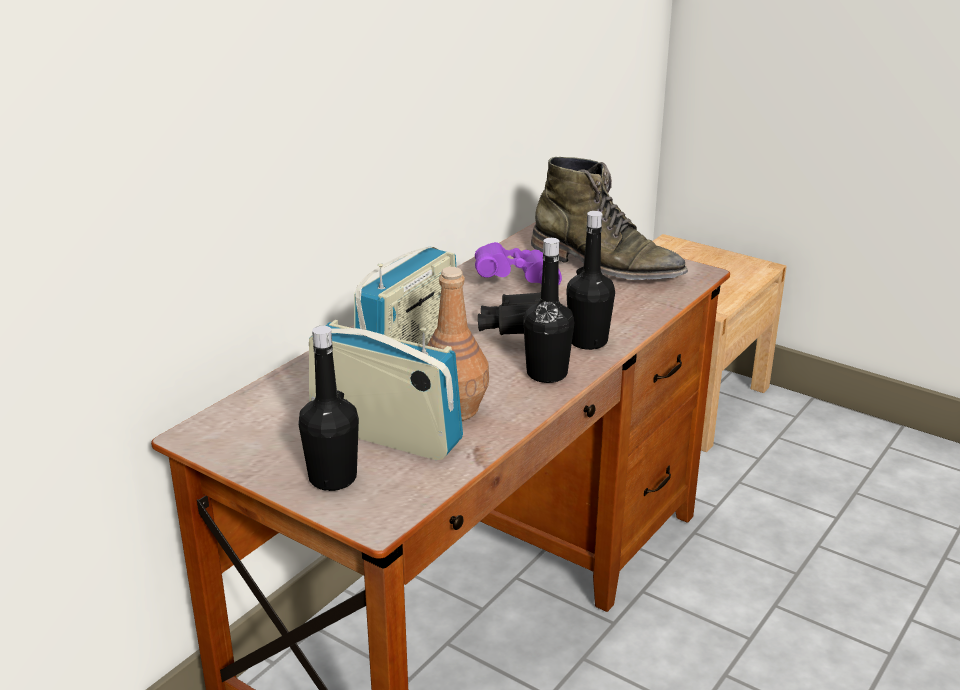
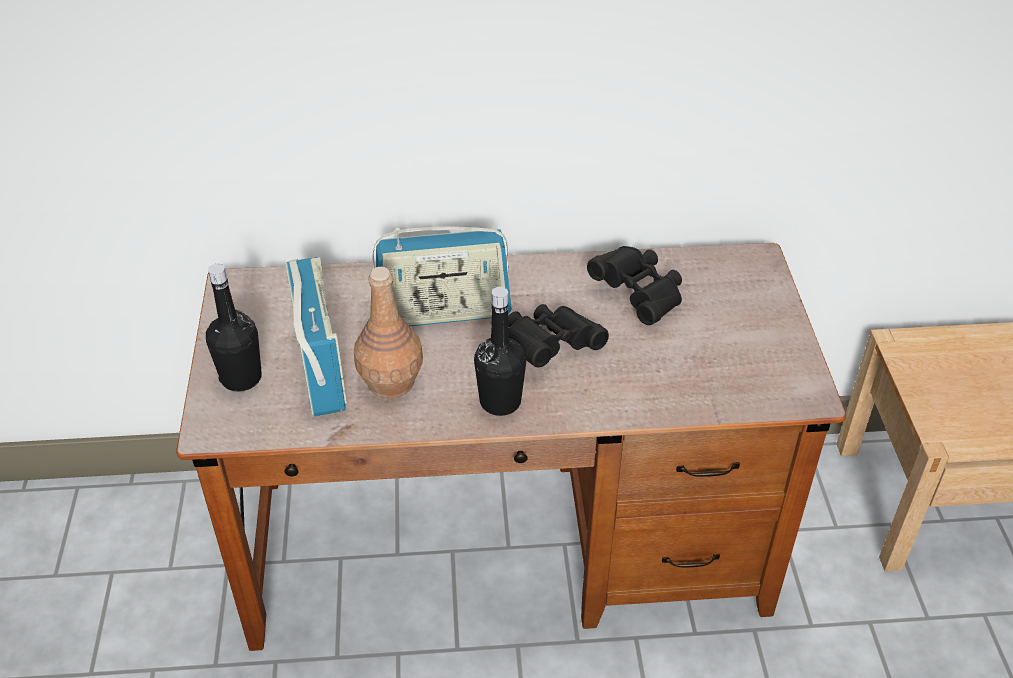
camera: 50 degrees right, 15 degrees up
(515, 280) = (639, 295): purple binoculars -> black binoculars
(588, 341) = (583, 396): black bottle -> none
(606, 265) = (742, 330): green boot -> none

